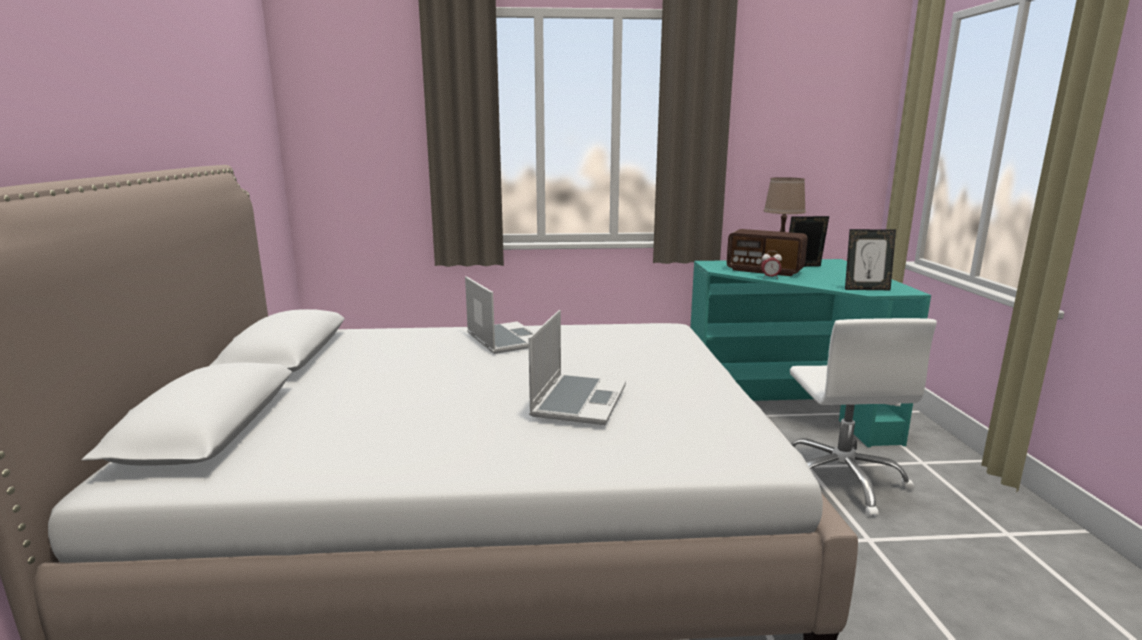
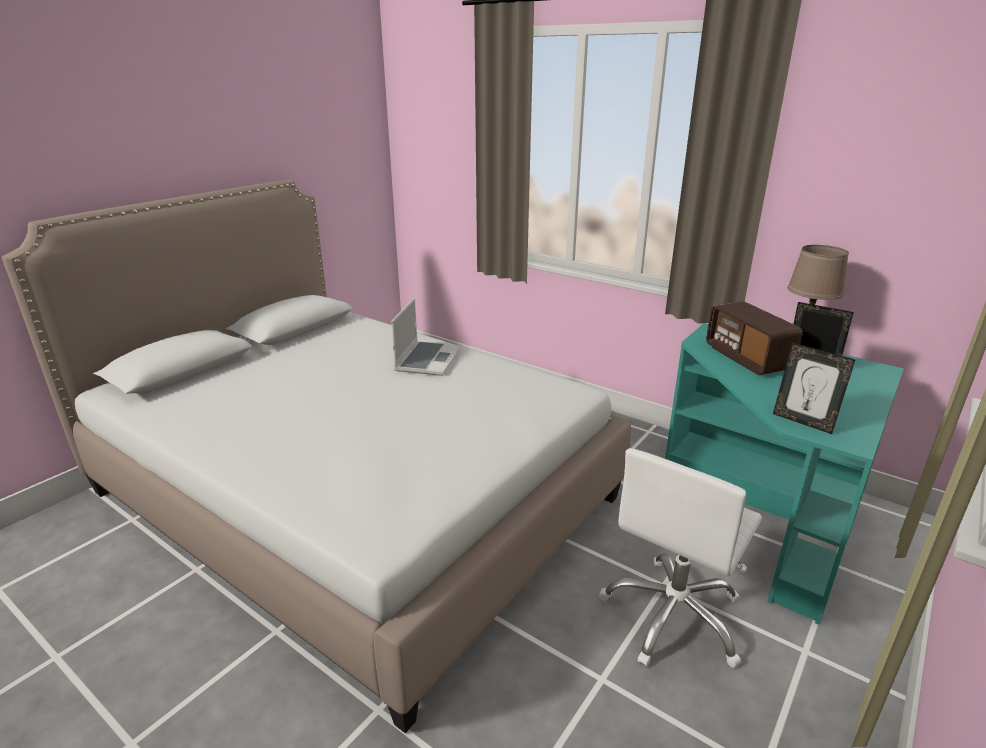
camera: 40 degrees right, 10 degrees up
(578, 401) = (358, 435): laptop -> none
(770, 278) = (726, 370): alarm clock -> none

